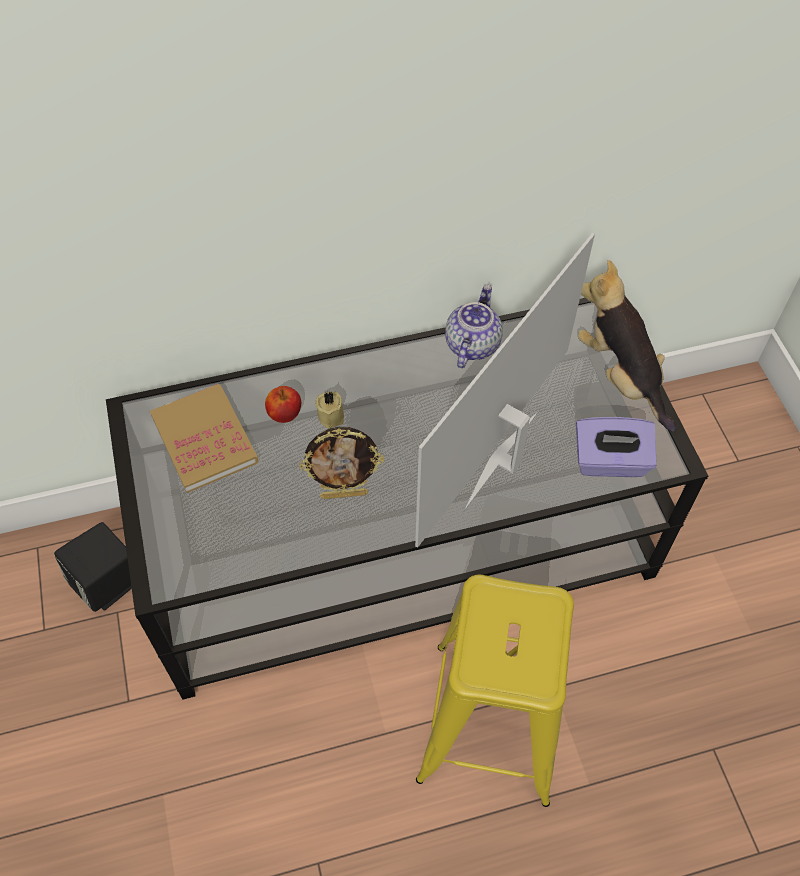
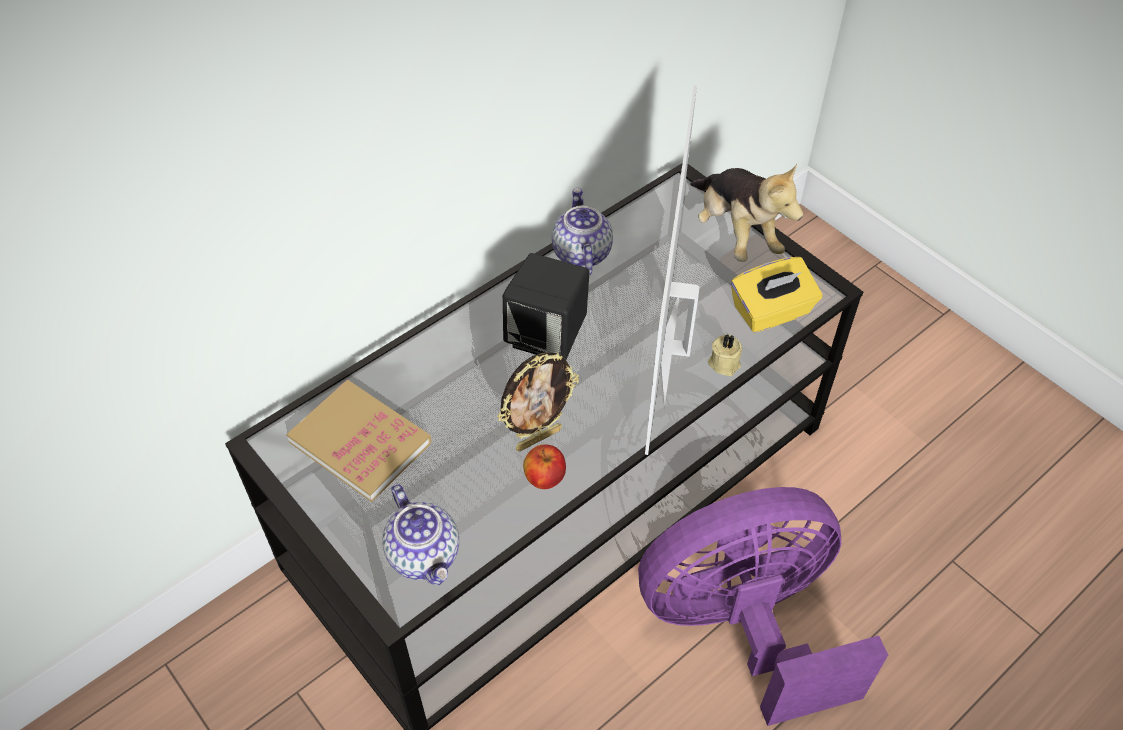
camera: 25 degrees left, 5 degrees down
(108, 583) = (270, 666): black speaker -> black speaker (548, 336)
(202, 554) = (425, 554): none -> teapot
(284, 414) = (431, 386): apple -> apple (544, 478)
(332, 415) = (481, 369): beige candle -> beige candle (724, 362)
(491, 721) = (743, 627): yellow stool -> purple fan
(610, 462) = (771, 312): purple tissue box -> yellow tissue box
(621, 376) = (735, 233): plush toy -> plush toy turned 150 degrees counterclockwise

